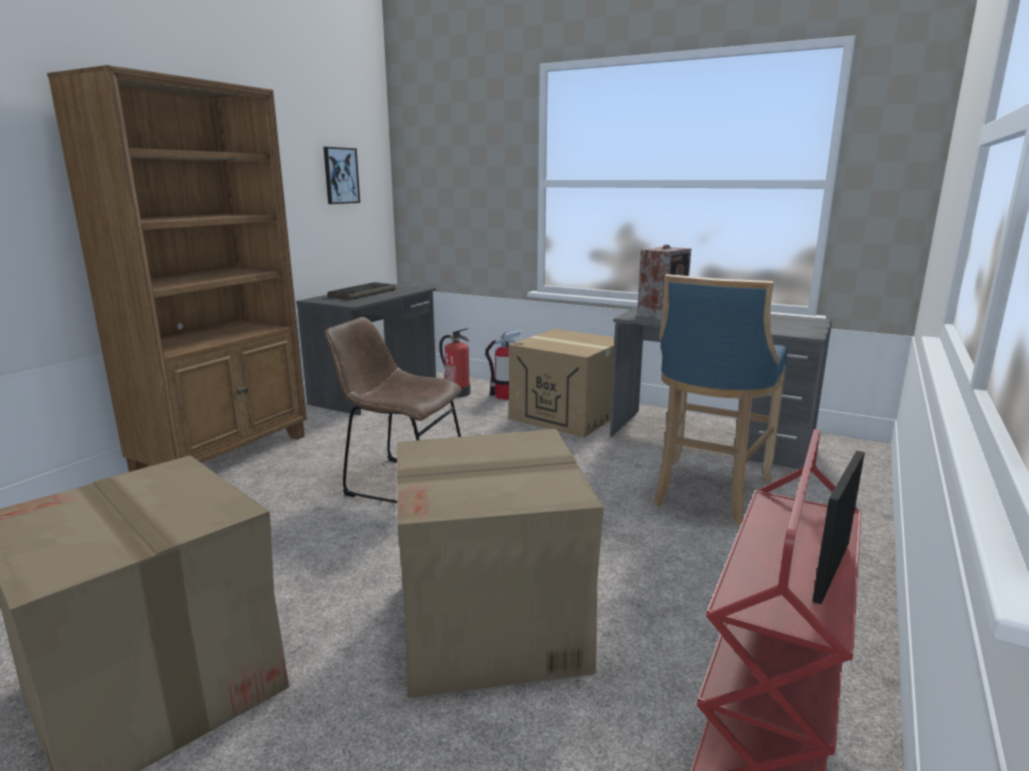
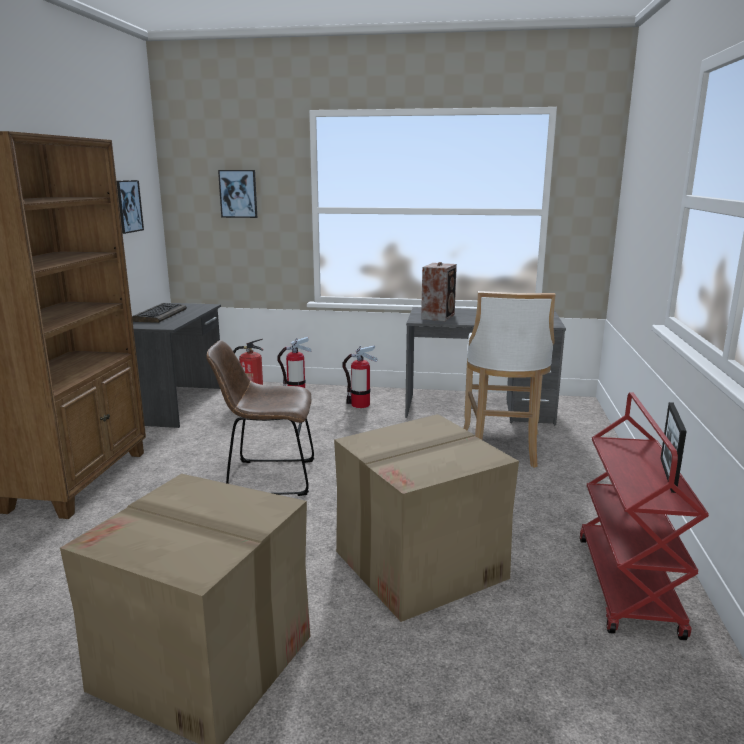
camera: 20 degrees left, 0 degrees up
(463, 165) = (238, 193): none -> picture
(567, 415) = (360, 404): cardboard box -> fire extinguisher
(708, 492) = (501, 449): blue stool -> white stool

